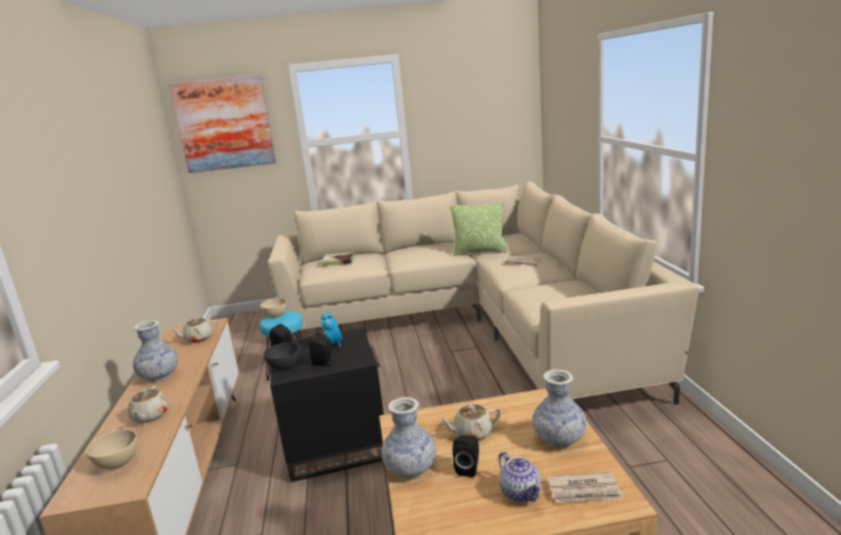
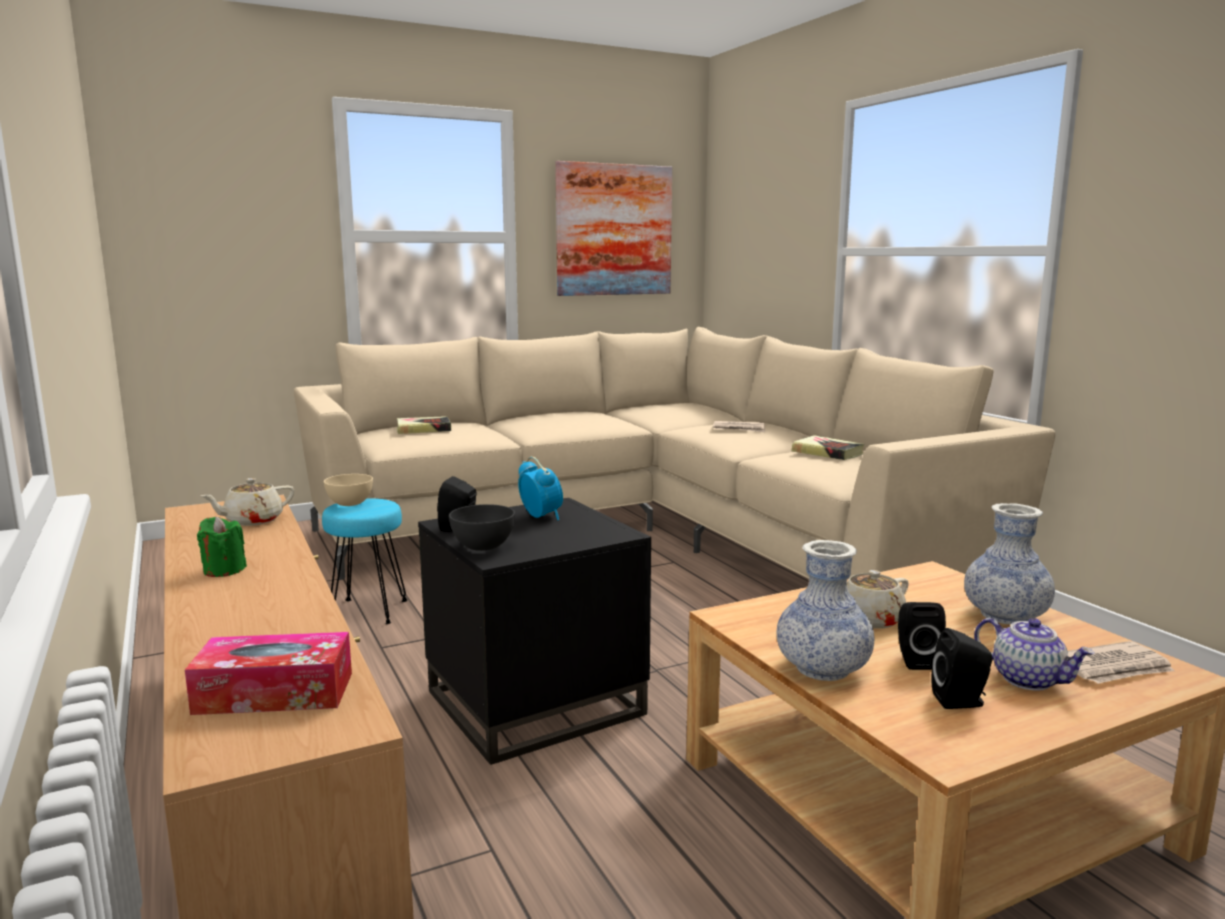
camera: 20 degrees left, 5 degrees down
(118, 463) = (274, 693): beige bowl -> tissue box
(150, 416) = (270, 624): beige teapot -> none
(159, 376) = (224, 570): vase -> green candle
(224, 124) = (206, 182): picture -> picture (614, 230)
(324, 363) = (554, 538): black speaker -> black speaker (961, 702)
(480, 252) = (652, 421): pillow -> none
(557, 289) = (827, 453): none -> book

